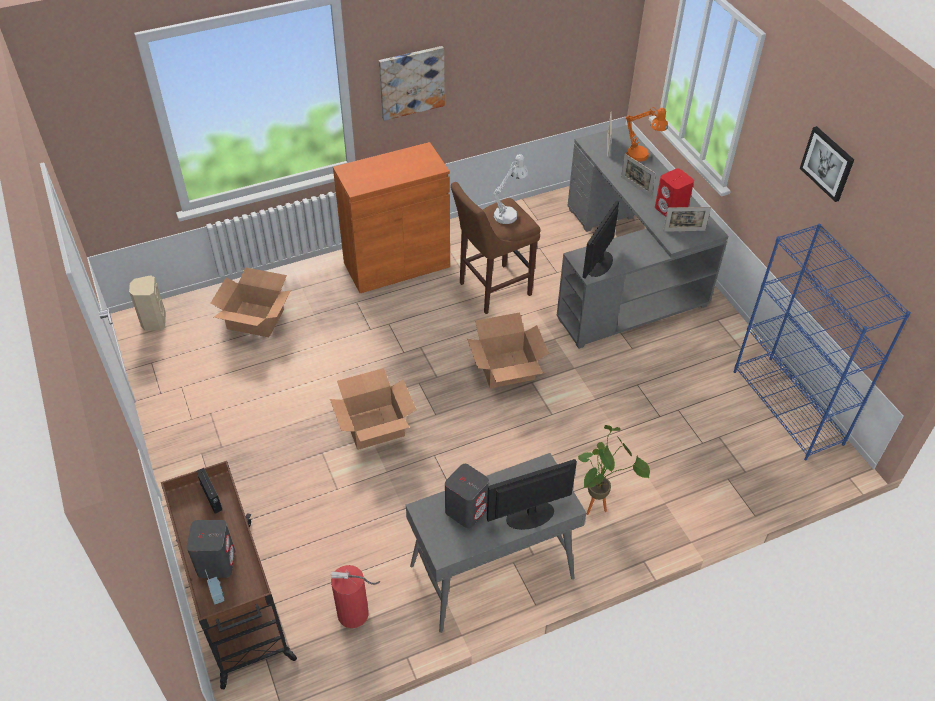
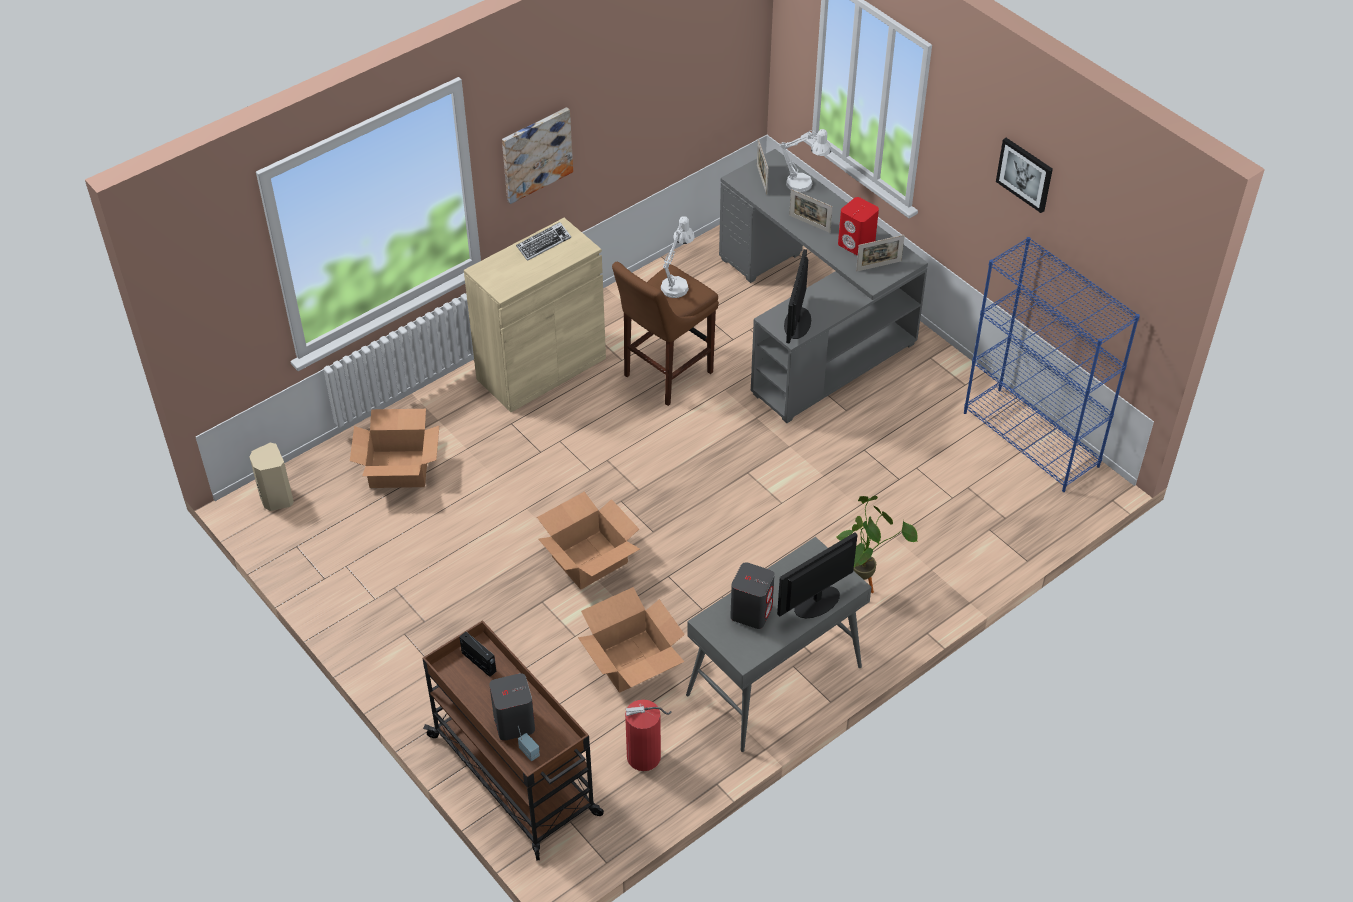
camera: 15 degrees left, 0 degrees up
(396, 265) = (541, 368): orange cabinet -> beige cabinet
(404, 159) = (543, 244): none -> keyboard
(507, 369) = (714, 463): cardboard box -> cardboard box (633, 661)
(642, 156) = (804, 185): orange table lamp -> white table lamp

